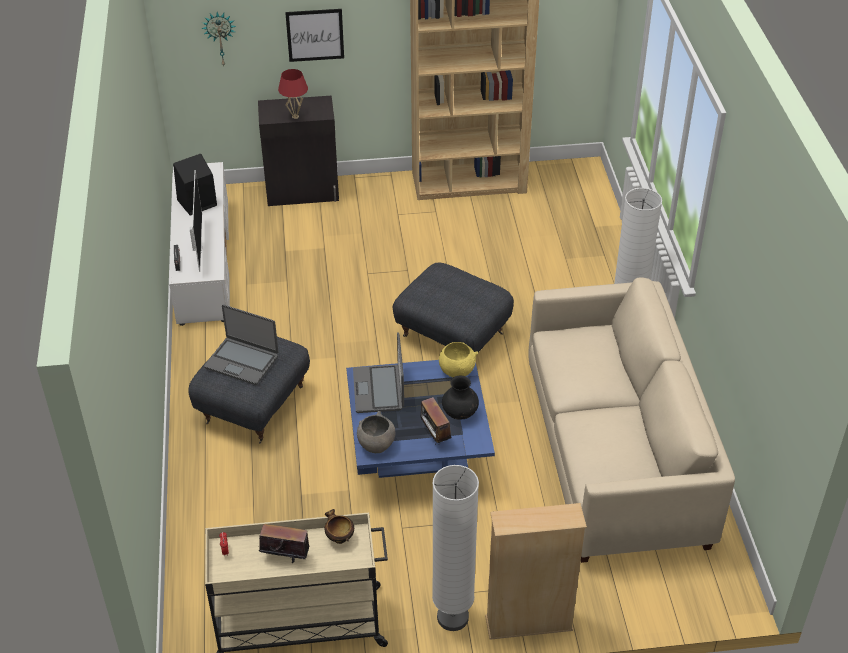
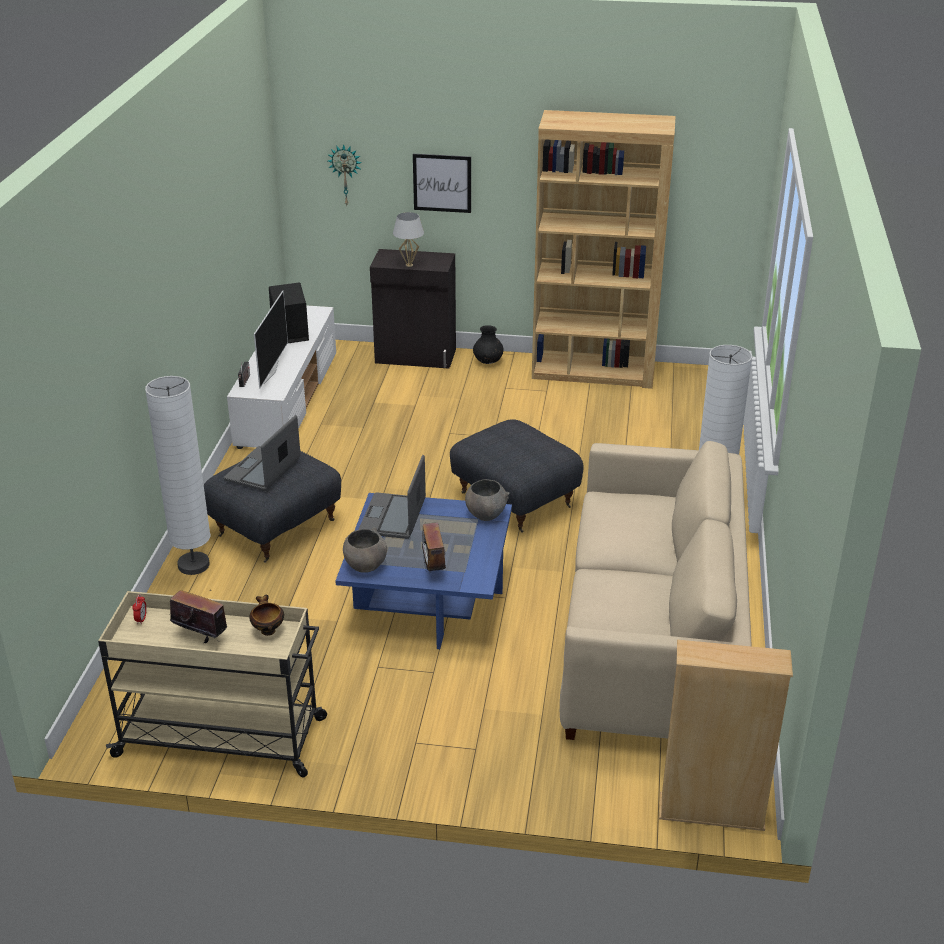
camera: 15 degrees right, 10 degrees down
(242, 361) = (263, 470): laptop -> laptop turned 75 degrees clockwise
(295, 117) = (409, 265): red table lamp -> white table lamp
(452, 617) = (393, 764): white floor lamp -> white floor lamp (193, 565)
(457, 371) = (486, 514): yellow bowl -> grey bowl
(460, 414) = (471, 553): black vase -> black vase (488, 362)
(528, 623) = (478, 788): beige bookcase -> beige bookcase (711, 812)

